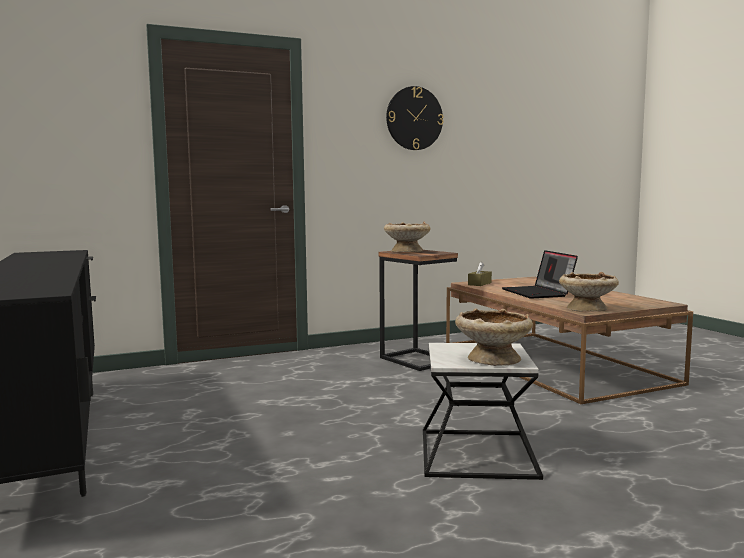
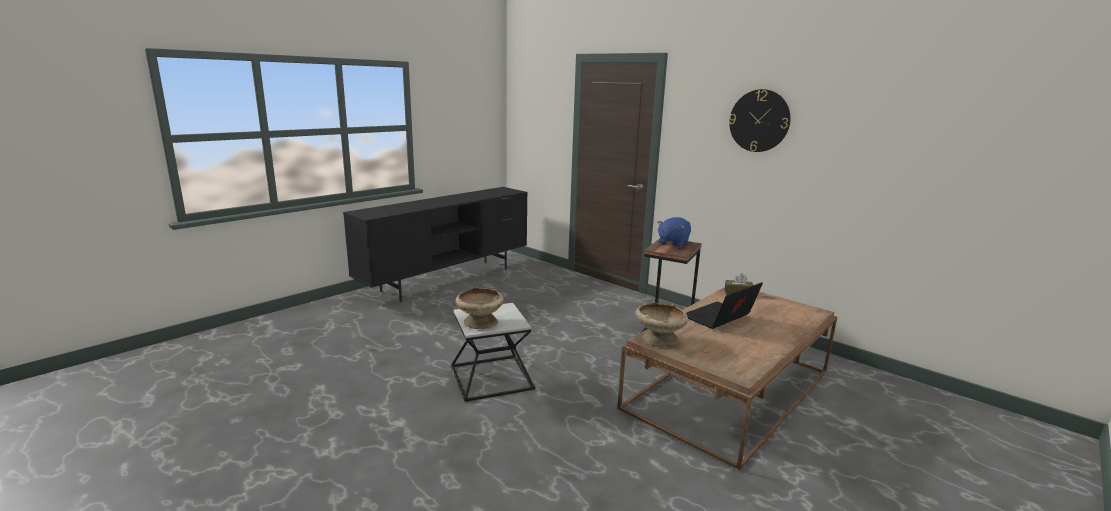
camera: 65 degrees right, 10 degrees up
(407, 251) = (672, 243): beige bowl -> blue plush toy

